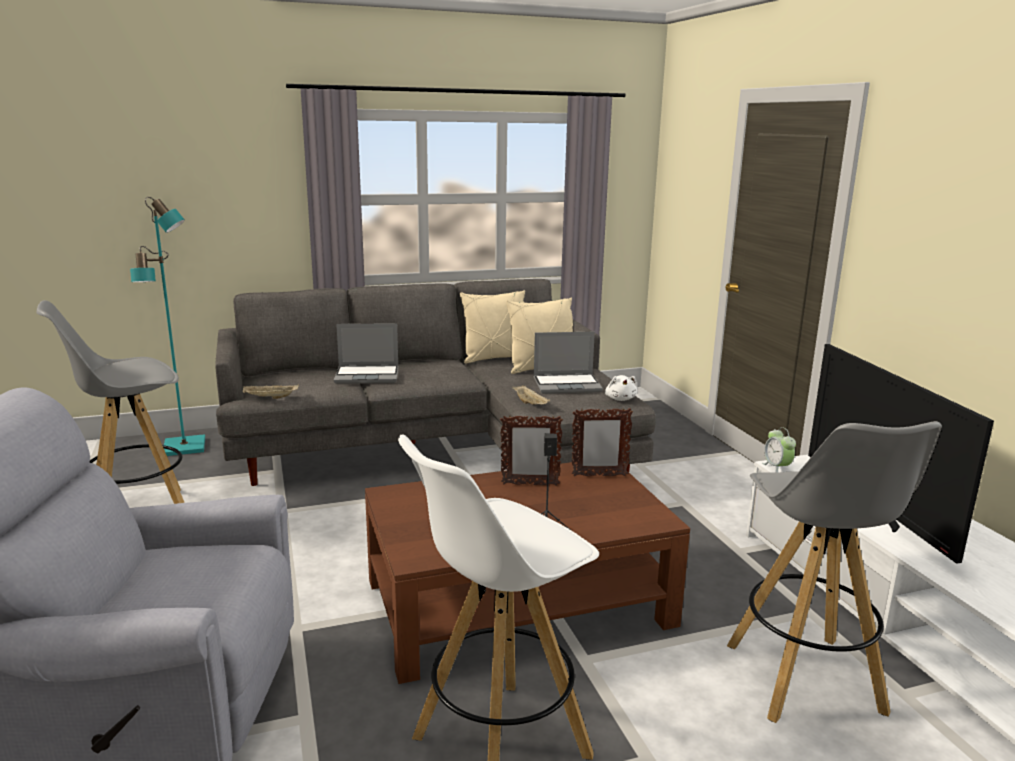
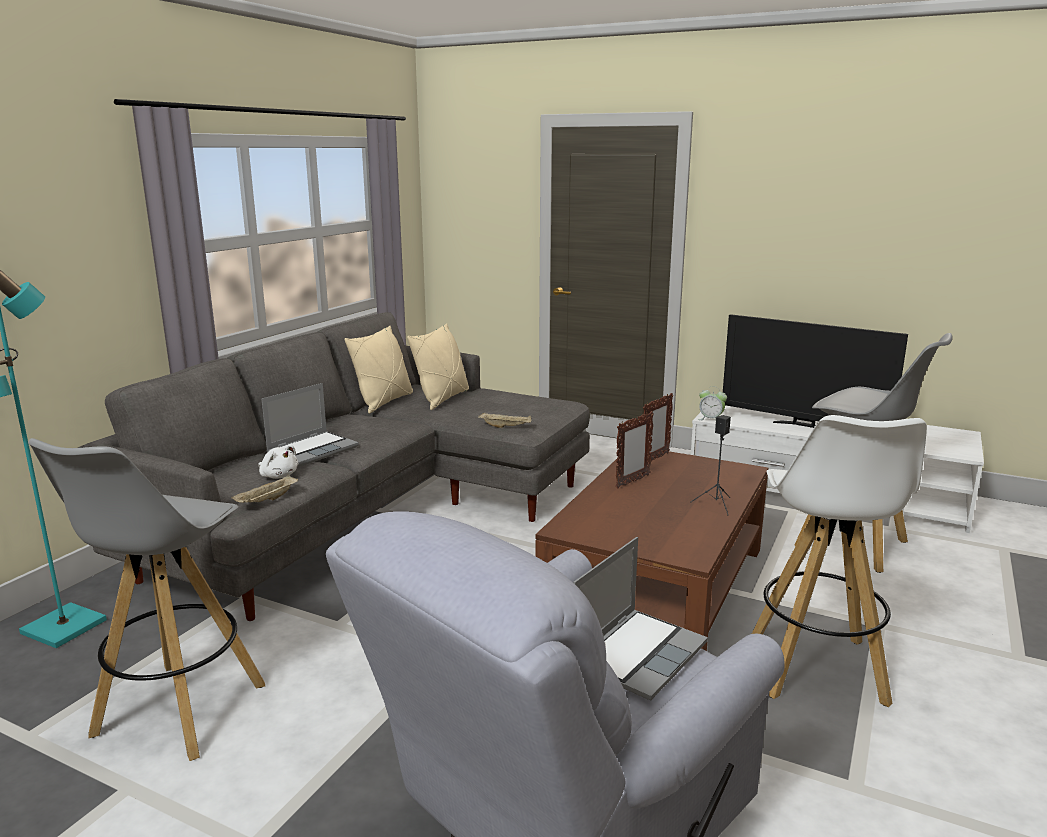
camera: 45 degrees left, 0 degrees up
(567, 385) = (495, 405): laptop -> laptop (638, 654)
(620, 399) = (554, 403): white plush toy -> white plush toy (278, 476)

